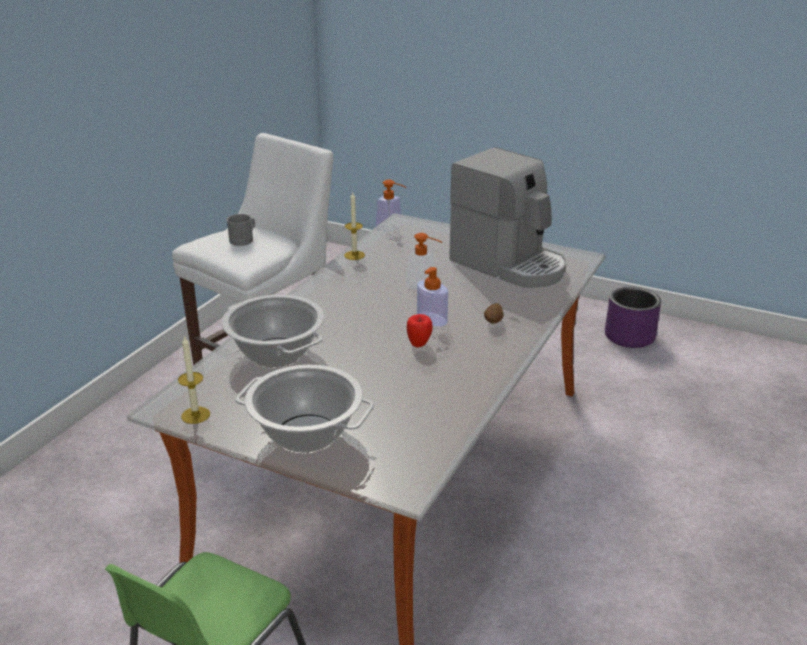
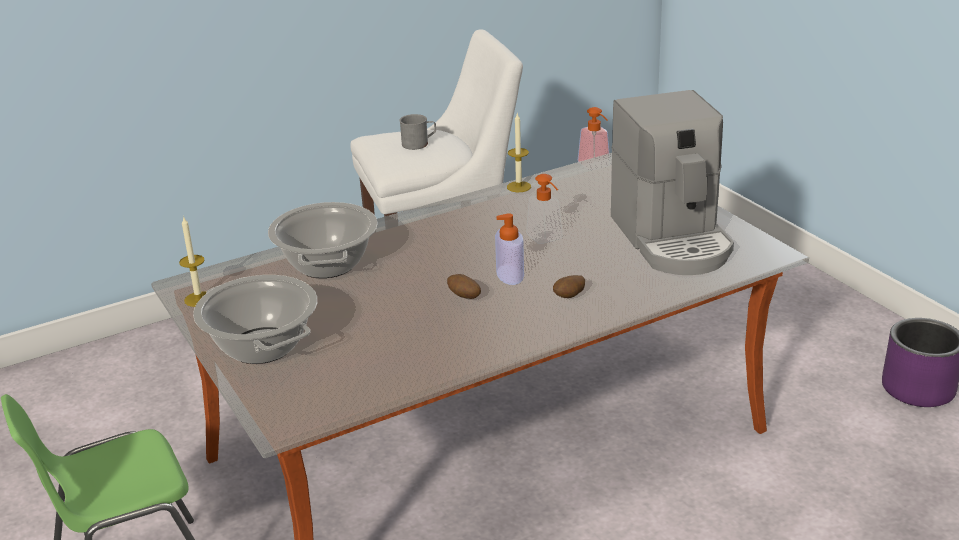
camera: 35 degrees right, 0 degrees up
(419, 344) = (464, 296): apple -> potato

